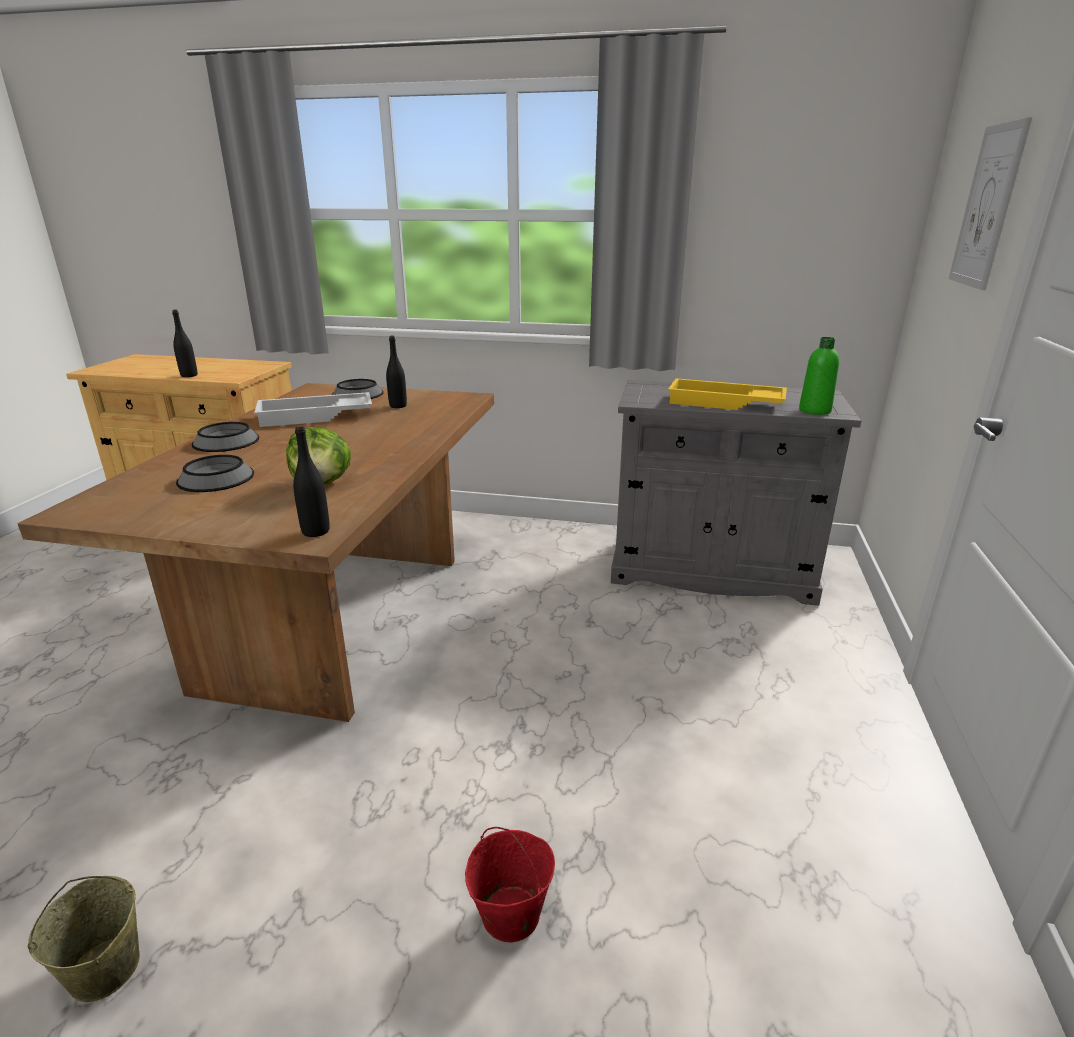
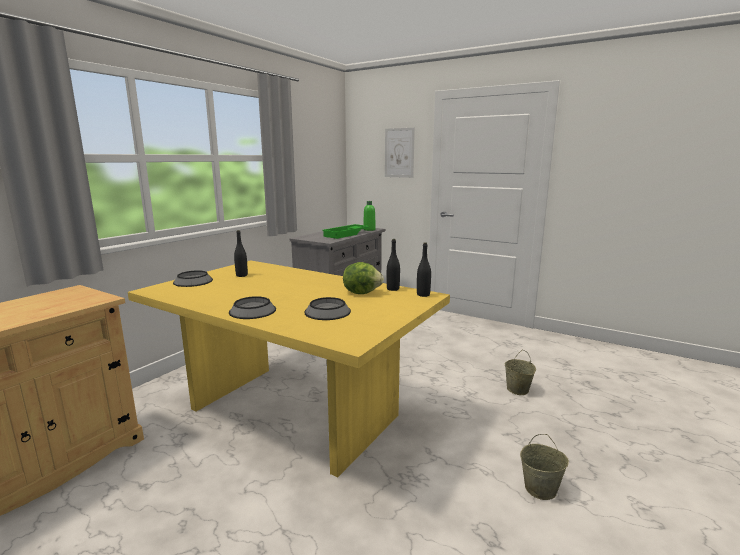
camera: 70 degrees left, 10 degrees down
(189, 375) = (48, 312): black bottle -> black bottle (393, 289)
(315, 417) = (232, 291): white tray -> none
(339, 617) = (292, 412): brown dining table -> yellow dining table
(510, 915) = (518, 390): red bucket -> beige bucket
(724, 403) = (346, 234): yellow tray -> green tray

